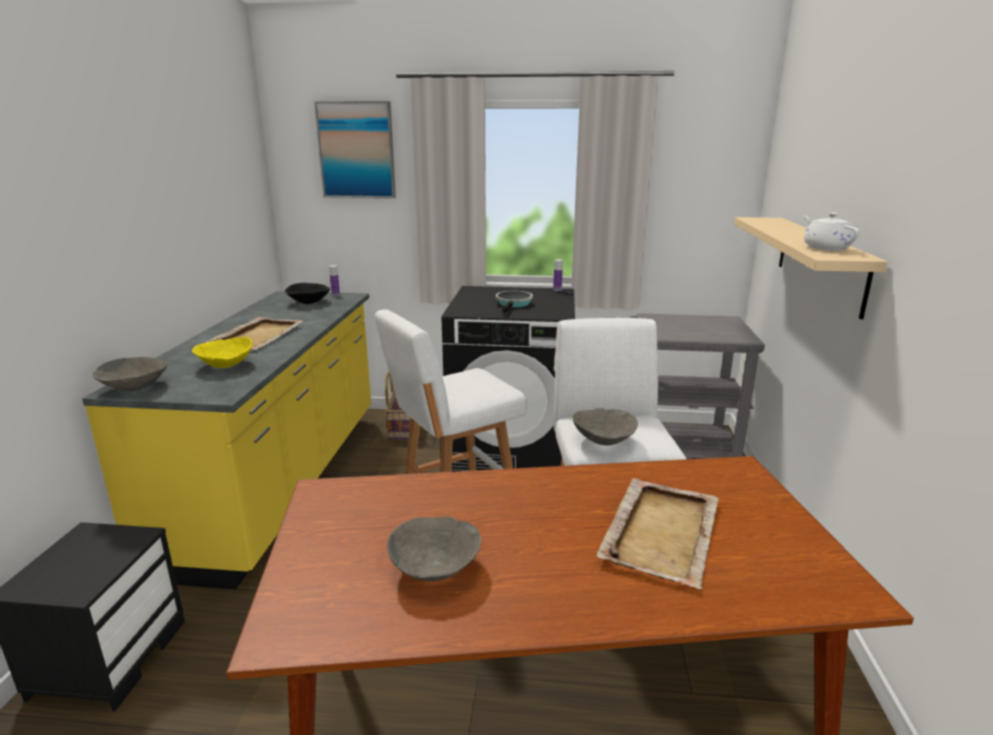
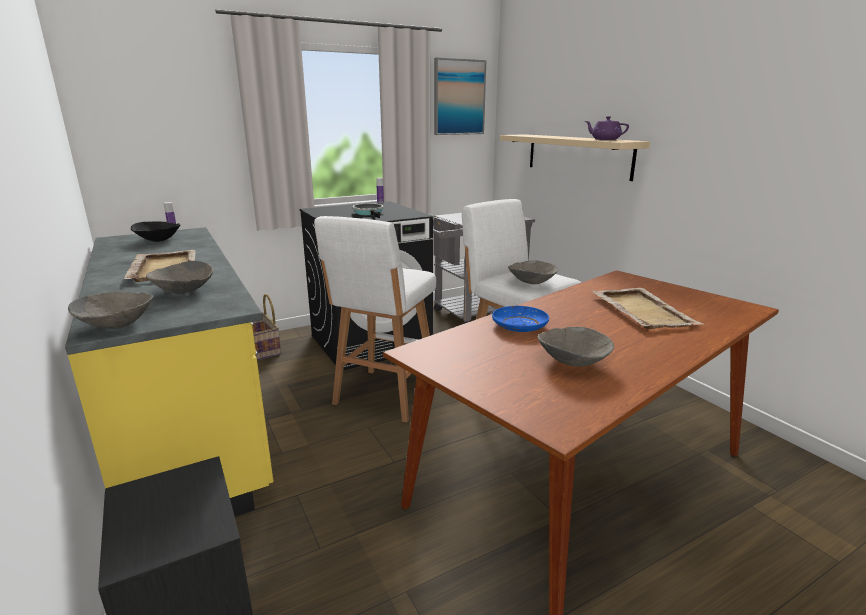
camera: 35 degrees left, 0 degrees up
(226, 365) = (184, 291): yellow bowl -> grey bowl
(357, 150) = (171, 85): picture -> picture (459, 97)
(469, 497) = (519, 326): none -> blue plate
(825, 248) = (604, 139): white teapot -> purple teapot

